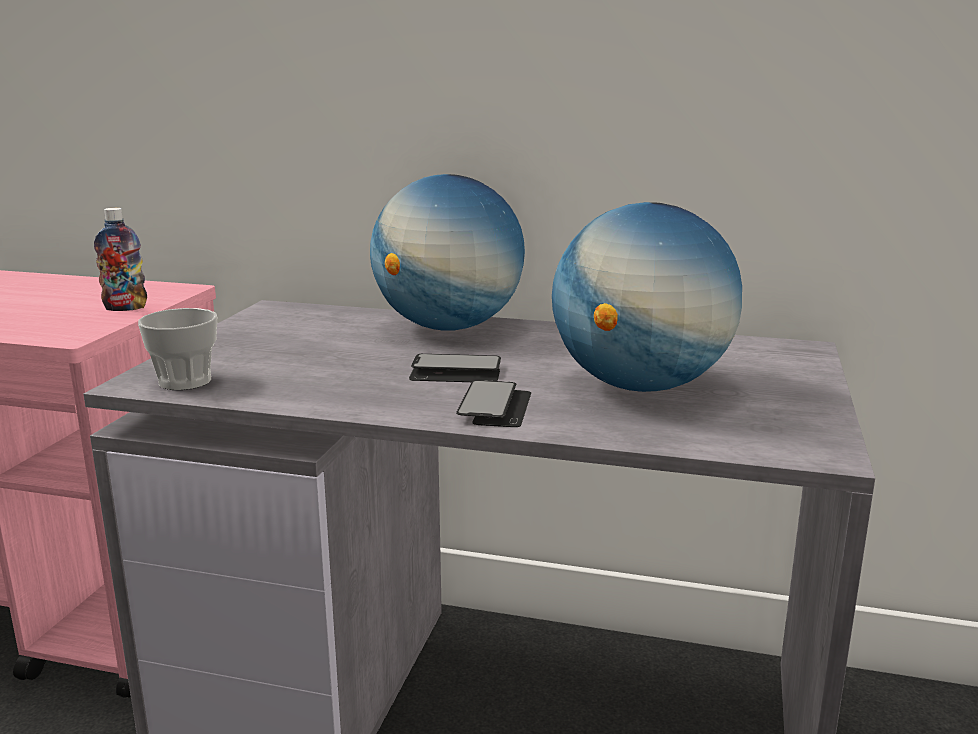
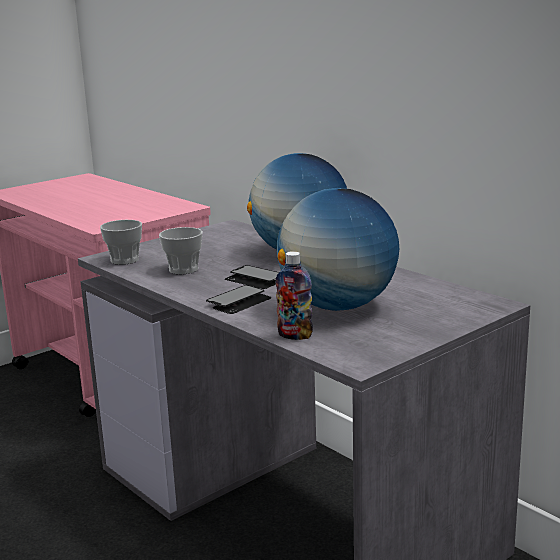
camera: 35 degrees right, 0 degrees up
(125, 308) = (147, 215): bottle -> bottle (295, 335)
(317, 378) = (183, 269): none -> cup

